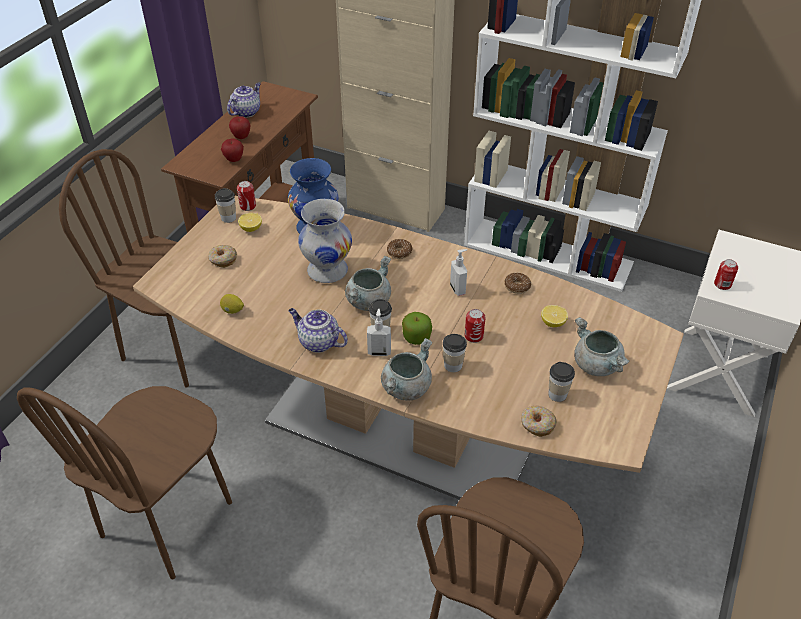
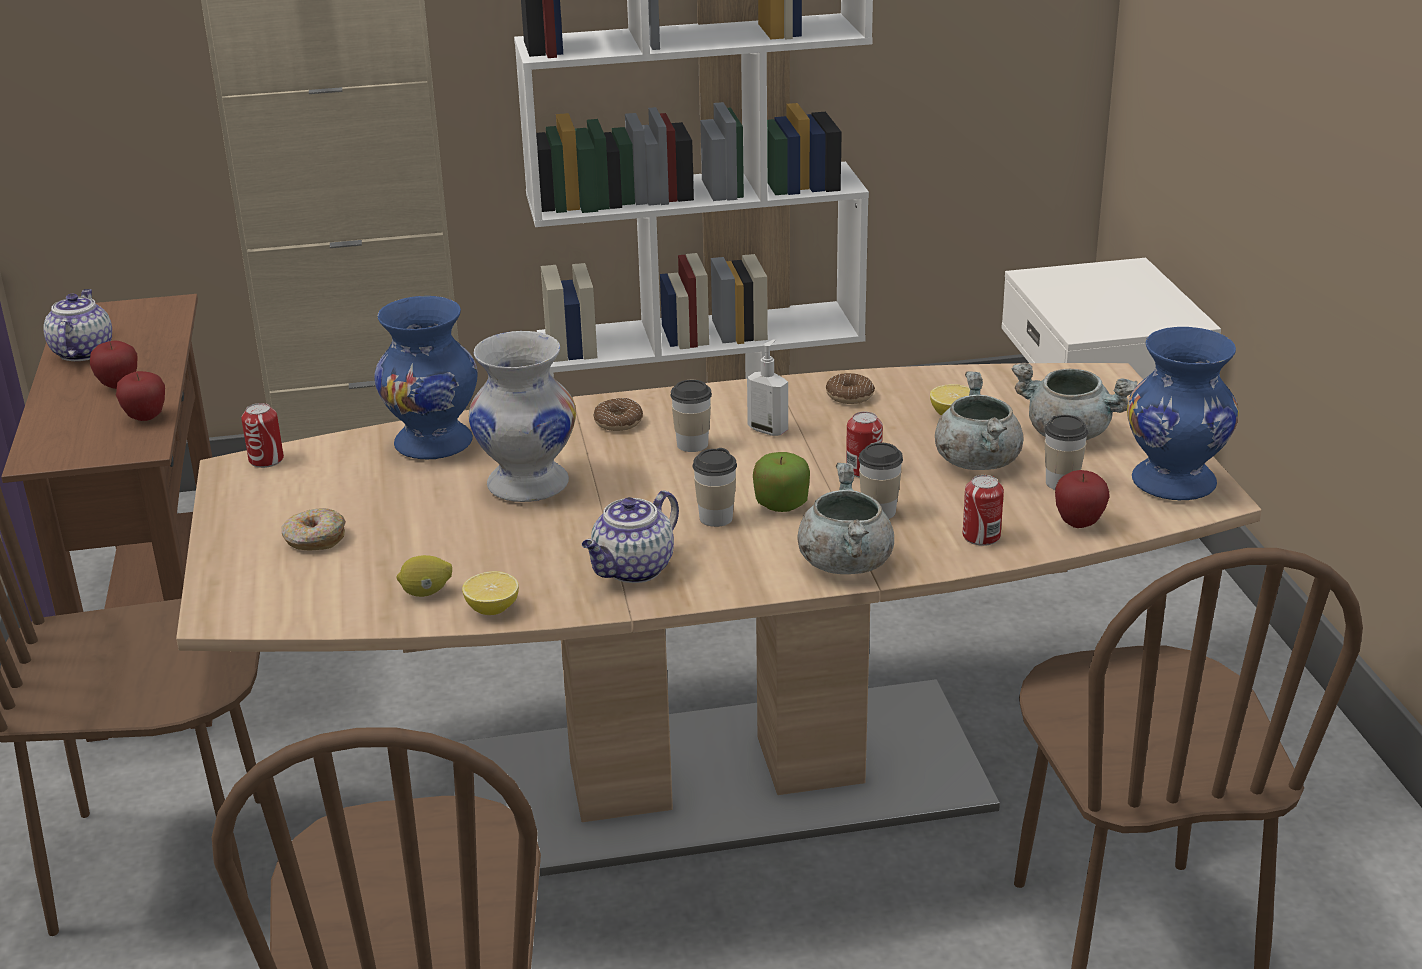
camera: 35 degrees left, 15 degrees down
(228, 218) = (249, 486): cup -> cup (692, 444)
(251, 228) = (313, 484): lemon -> lemon (492, 609)
(318, 342) = (633, 570): teapot -> teapot turned 45 degrees counterclockwise
(368, 301) = (648, 493): grey cooking pot -> grey cooking pot (976, 461)
(379, 352) = (747, 541): soap dispenser -> none
(537, 424) = (1079, 523): donut -> apple
(614, 424) = (1172, 482): none -> blue vase
(722, 284) = (1083, 322): can -> can (981, 536)

